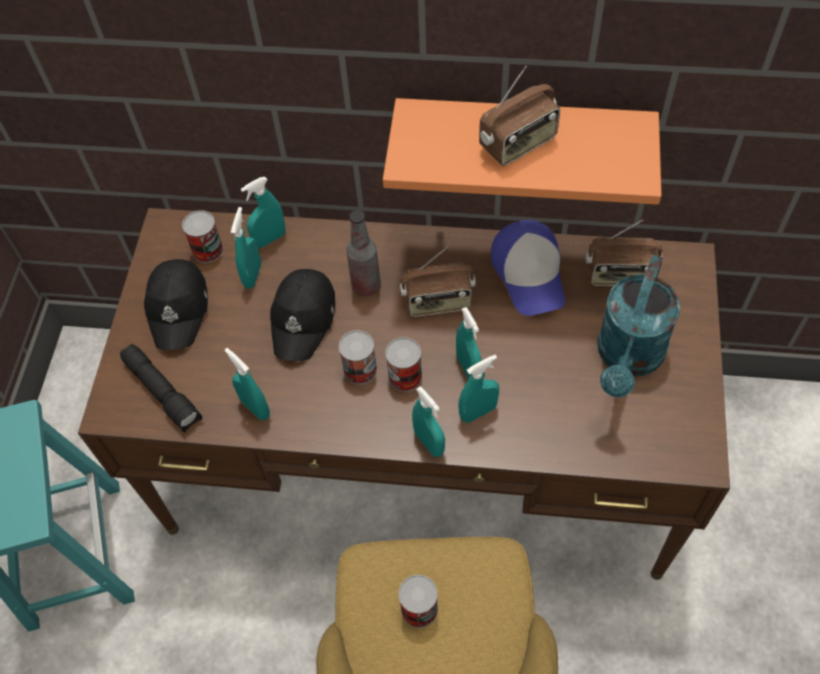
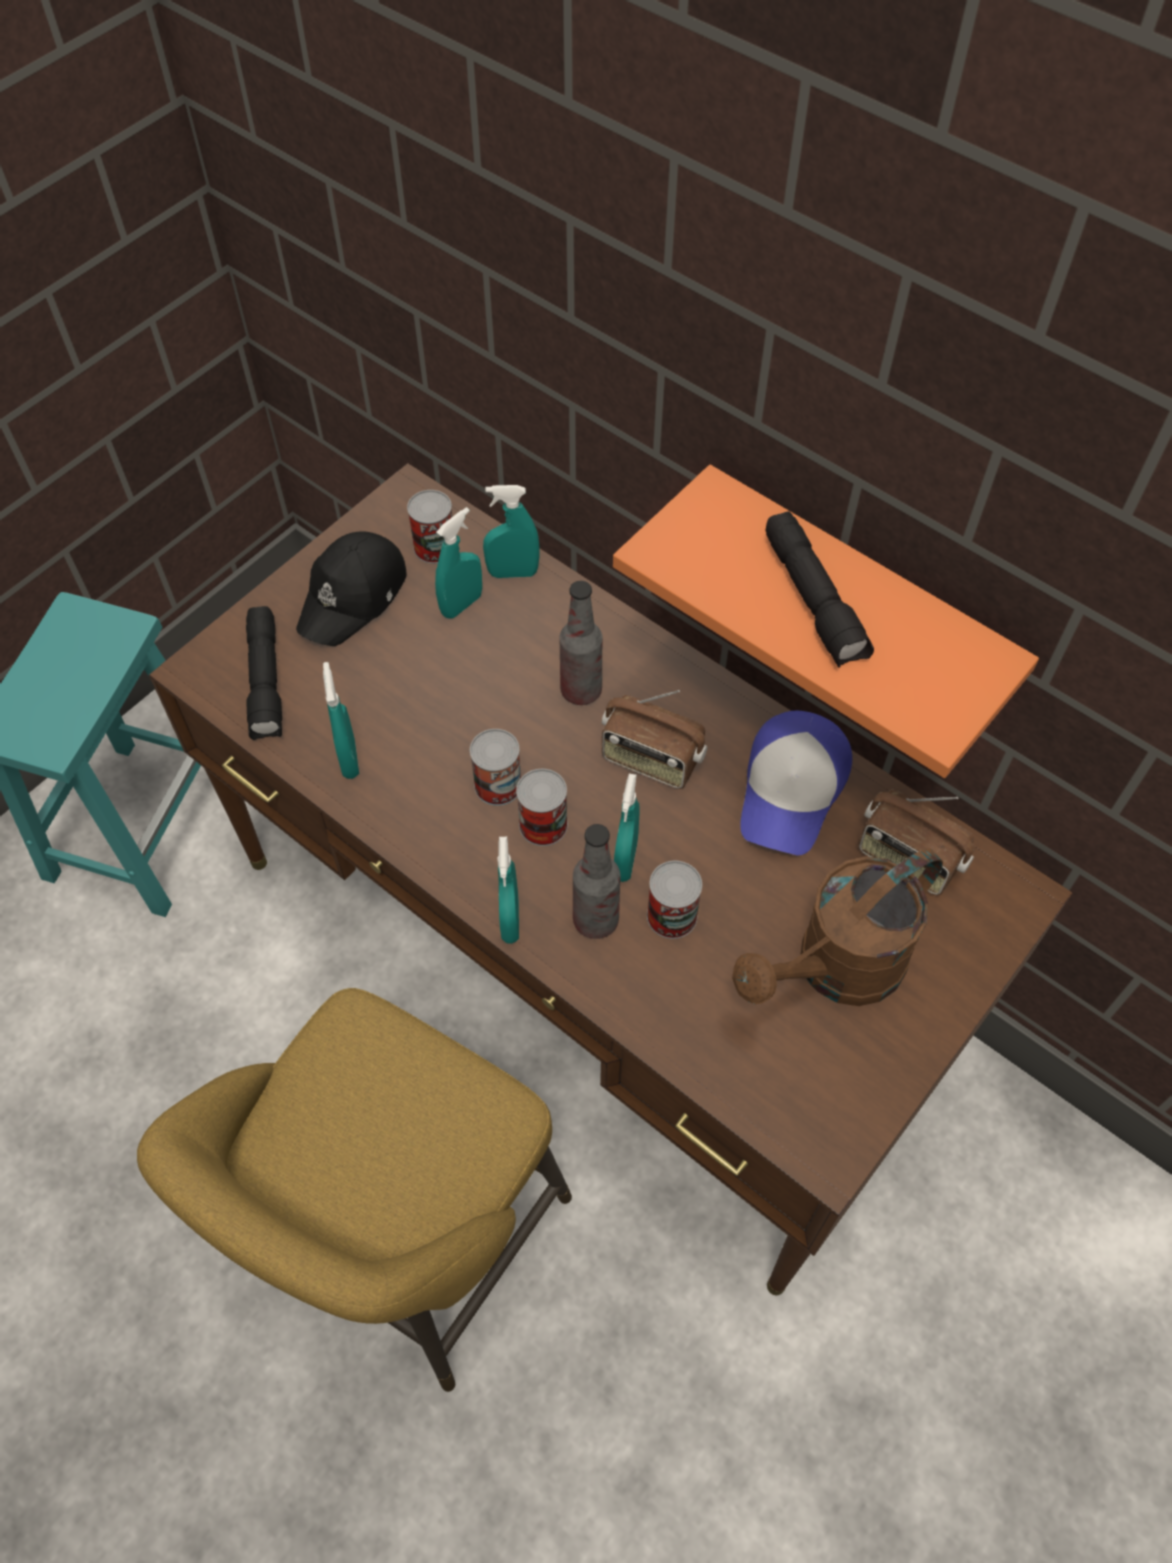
camera: 30 degrees right, 0 degrees up
(304, 318) = (480, 688): black cap -> none
(419, 608) = (369, 1109): can -> can (672, 916)
(478, 412) = (595, 920): turquoise spray bottle -> bottle
(518, 144) = (815, 601): radio -> black flashlight
(628, 358) = (835, 969): turquoise watering can -> brown watering can

